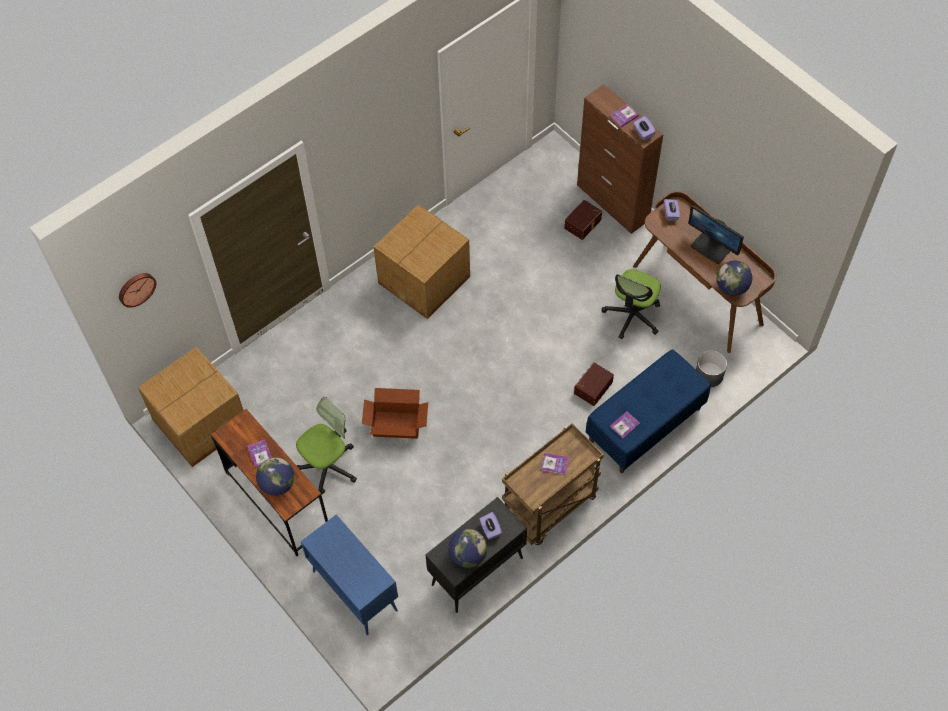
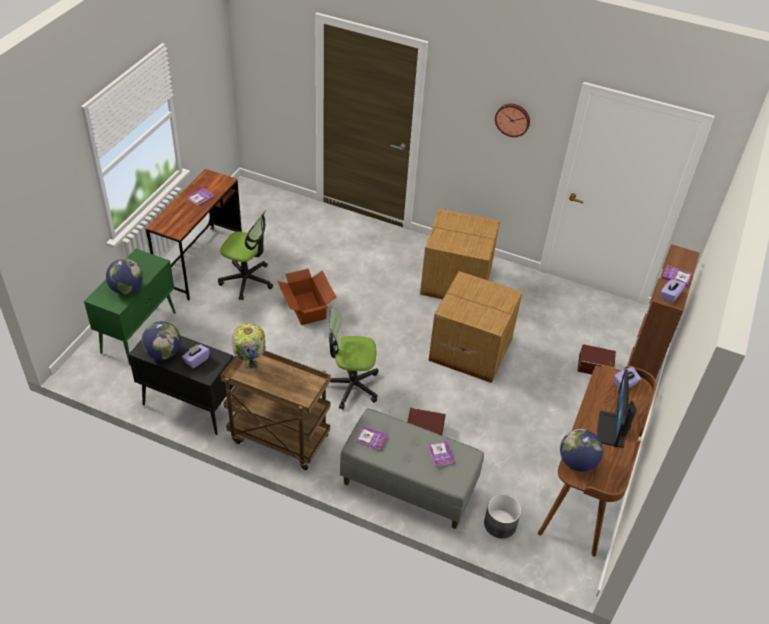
camera: 60 degrees right, 15 degrees down
(136, 288) = (259, 39): wall clock -> wall clock (513, 119)
(199, 423) = (247, 201): cardboard box -> cardboard box (470, 348)
(277, 484) = (177, 214): globe -> globe (127, 289)
(354, 590) = (139, 332): blue cabinet -> green cabinet
(526, 484) = (250, 365): none -> table lamp
(555, 464) = (282, 379): book -> book (440, 454)
(632, 316) = (523, 436): office chair -> office chair (351, 385)
(645, 425) = (408, 486): blue bench -> grey bench

